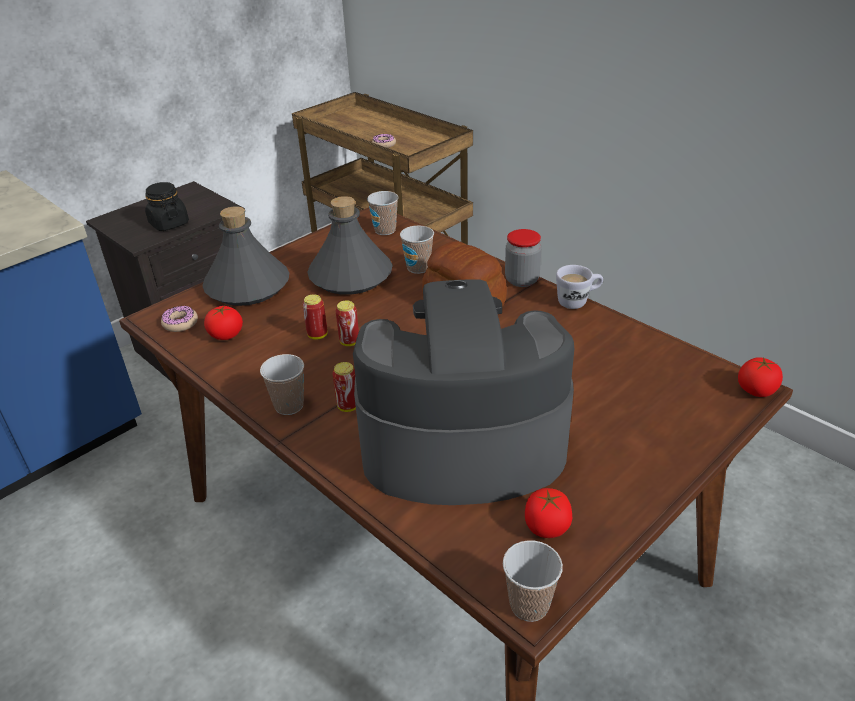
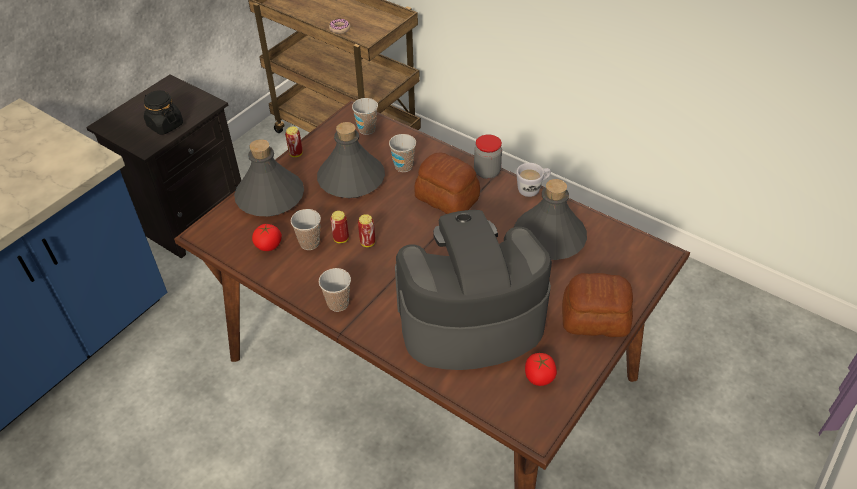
camera: 10 degrees left, 10 degrees up
(180, 323) = (227, 238): donut -> none
(348, 406) = (382, 299): can -> can (296, 154)
(529, 605) = (537, 432): cup -> cup (309, 243)
(591, 356) = (549, 238): none -> grey bottle
(641, 457) = (594, 318): none -> bread
(756, 390) = (665, 256): tomato -> none

